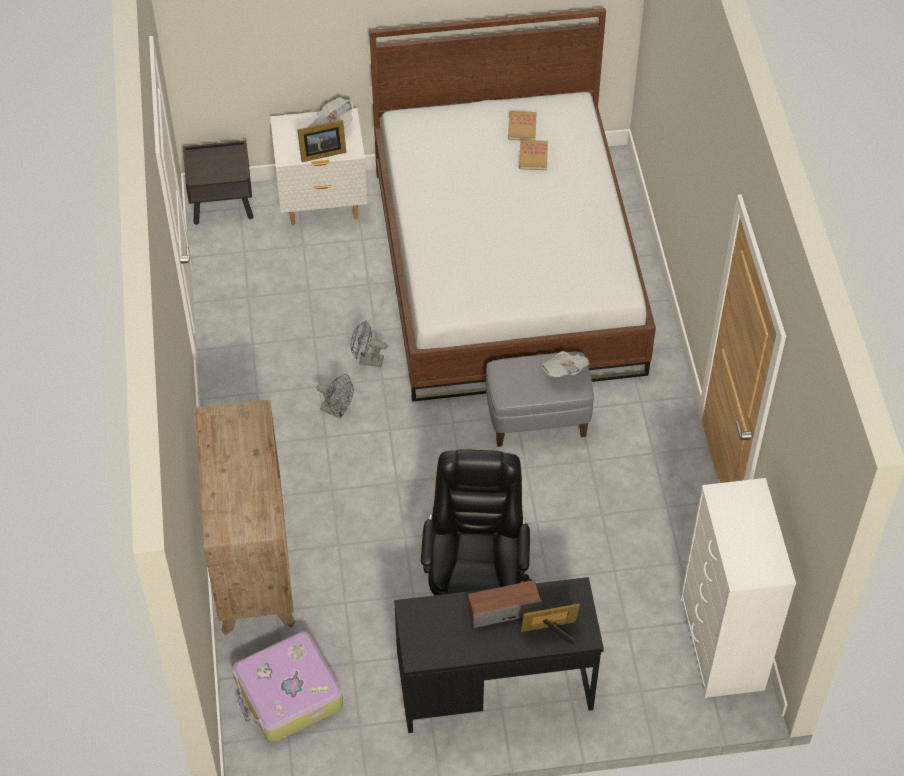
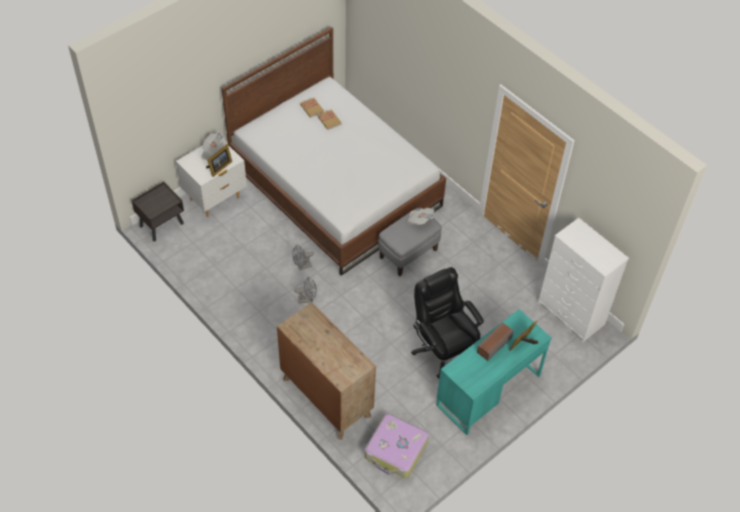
camera: 35 degrees left, 0 degrees up
(494, 685) = (488, 390): black desk -> turquoise desk

